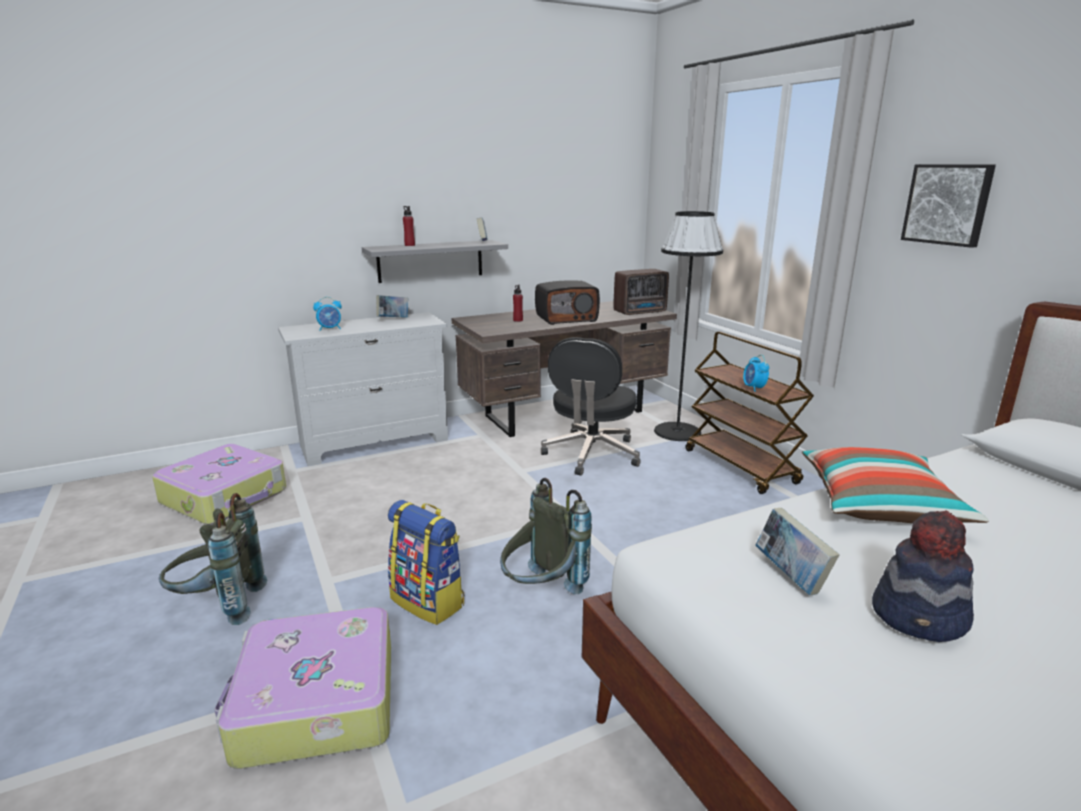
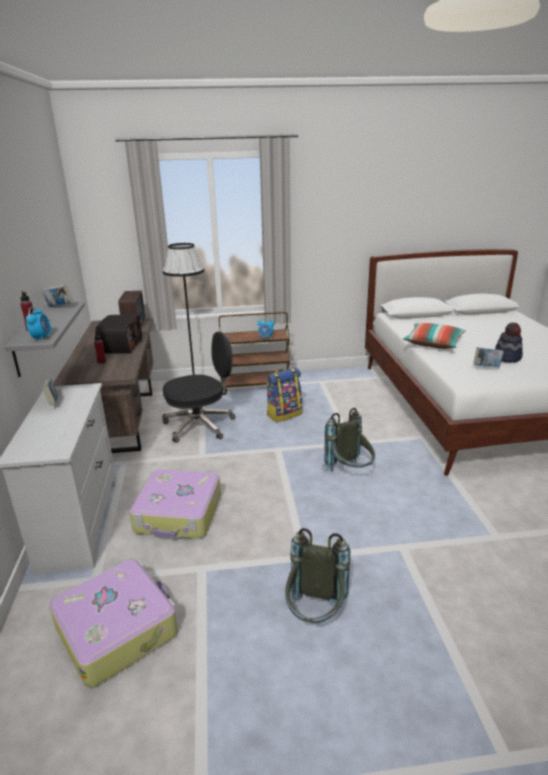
camera: 70 degrees left, 5 degrees up
(315, 703) = (425, 563): suitcase -> suitcase (179, 514)
(330, 329) = (51, 434): alarm clock -> alarm clock (41, 338)
(429, 601) = (344, 513): backpack -> backpack (284, 414)
(591, 454) = (200, 425): black office chair -> black office chair turned 60 degrees counterclockwise
(948, 204) = (323, 221): picture -> none

